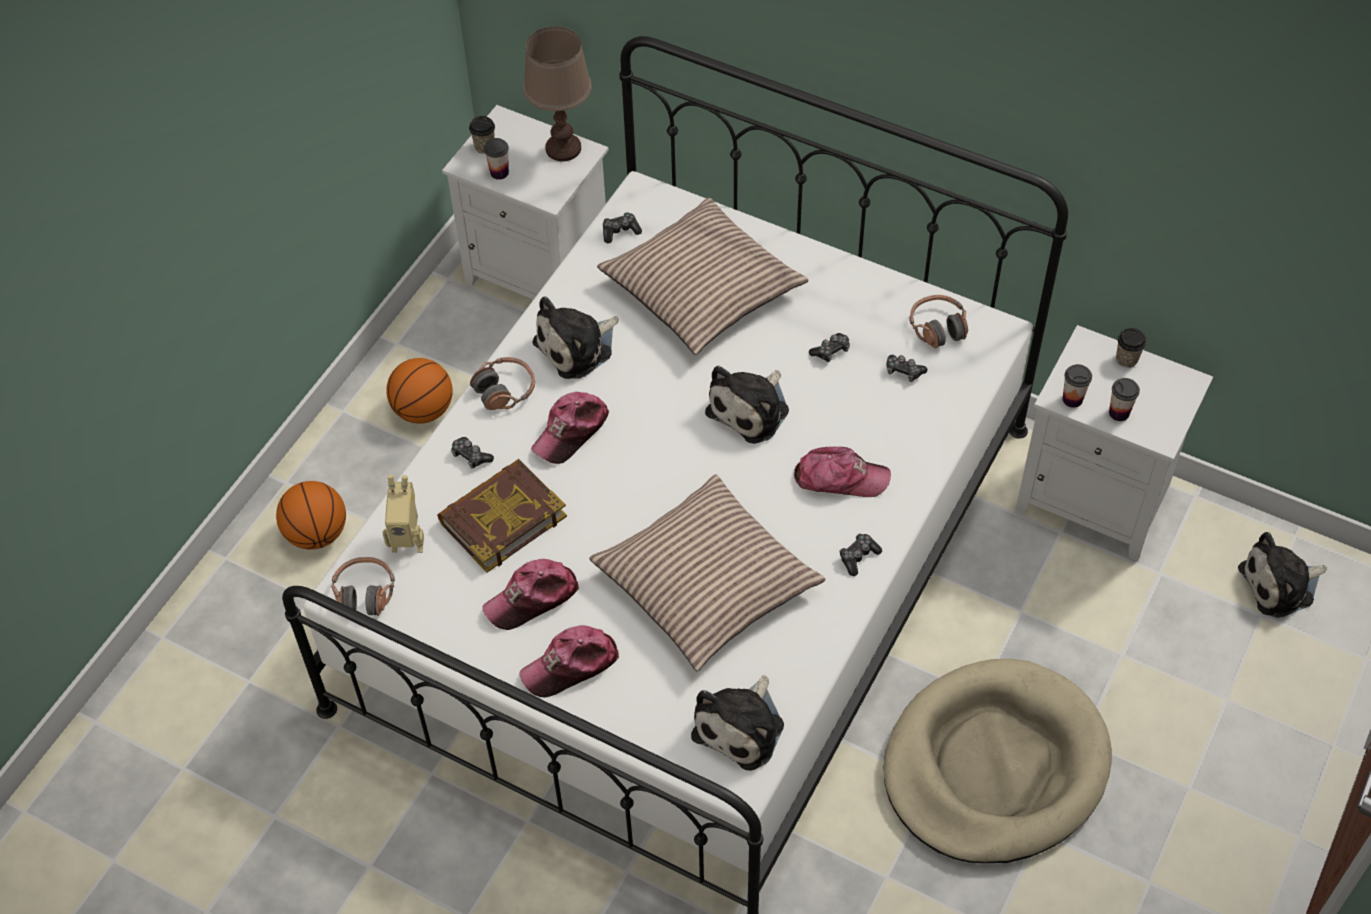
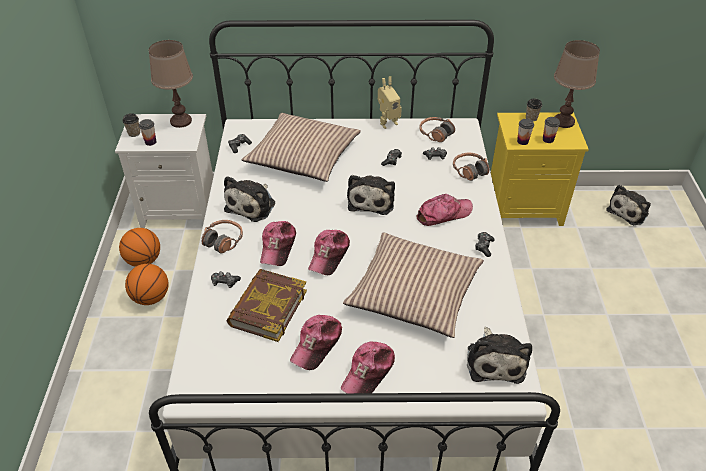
camera: 30 degrees left, 10 degrees down
(317, 534) = (119, 391): basketball -> basketball (144, 260)
(364, 593) = (203, 389): headphones -> headphones (469, 171)
(408, 539) = (213, 344): toy robot -> toy robot (387, 122)
(631, 475) = (329, 255): none -> cap
(994, 766) = (578, 345): beige dog bed -> none
(1097, 498) = (524, 207): white nightstand -> yellow nightstand
(1178, 388) = (564, 121): none -> brown table lamp

